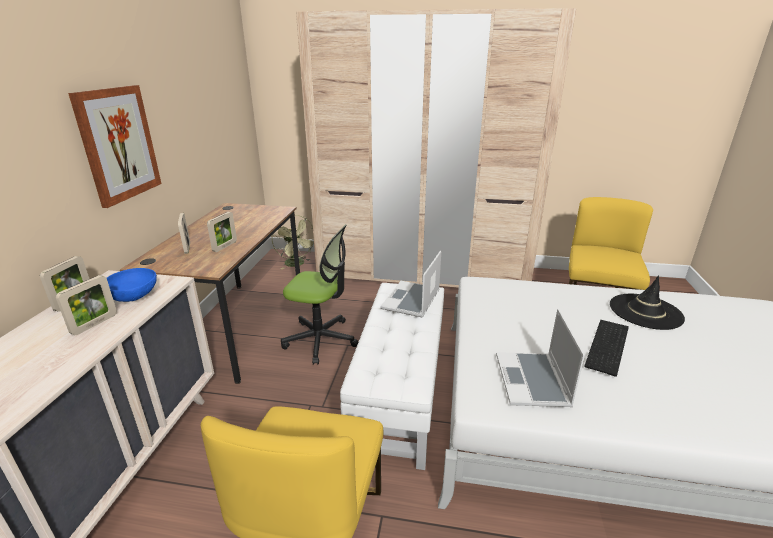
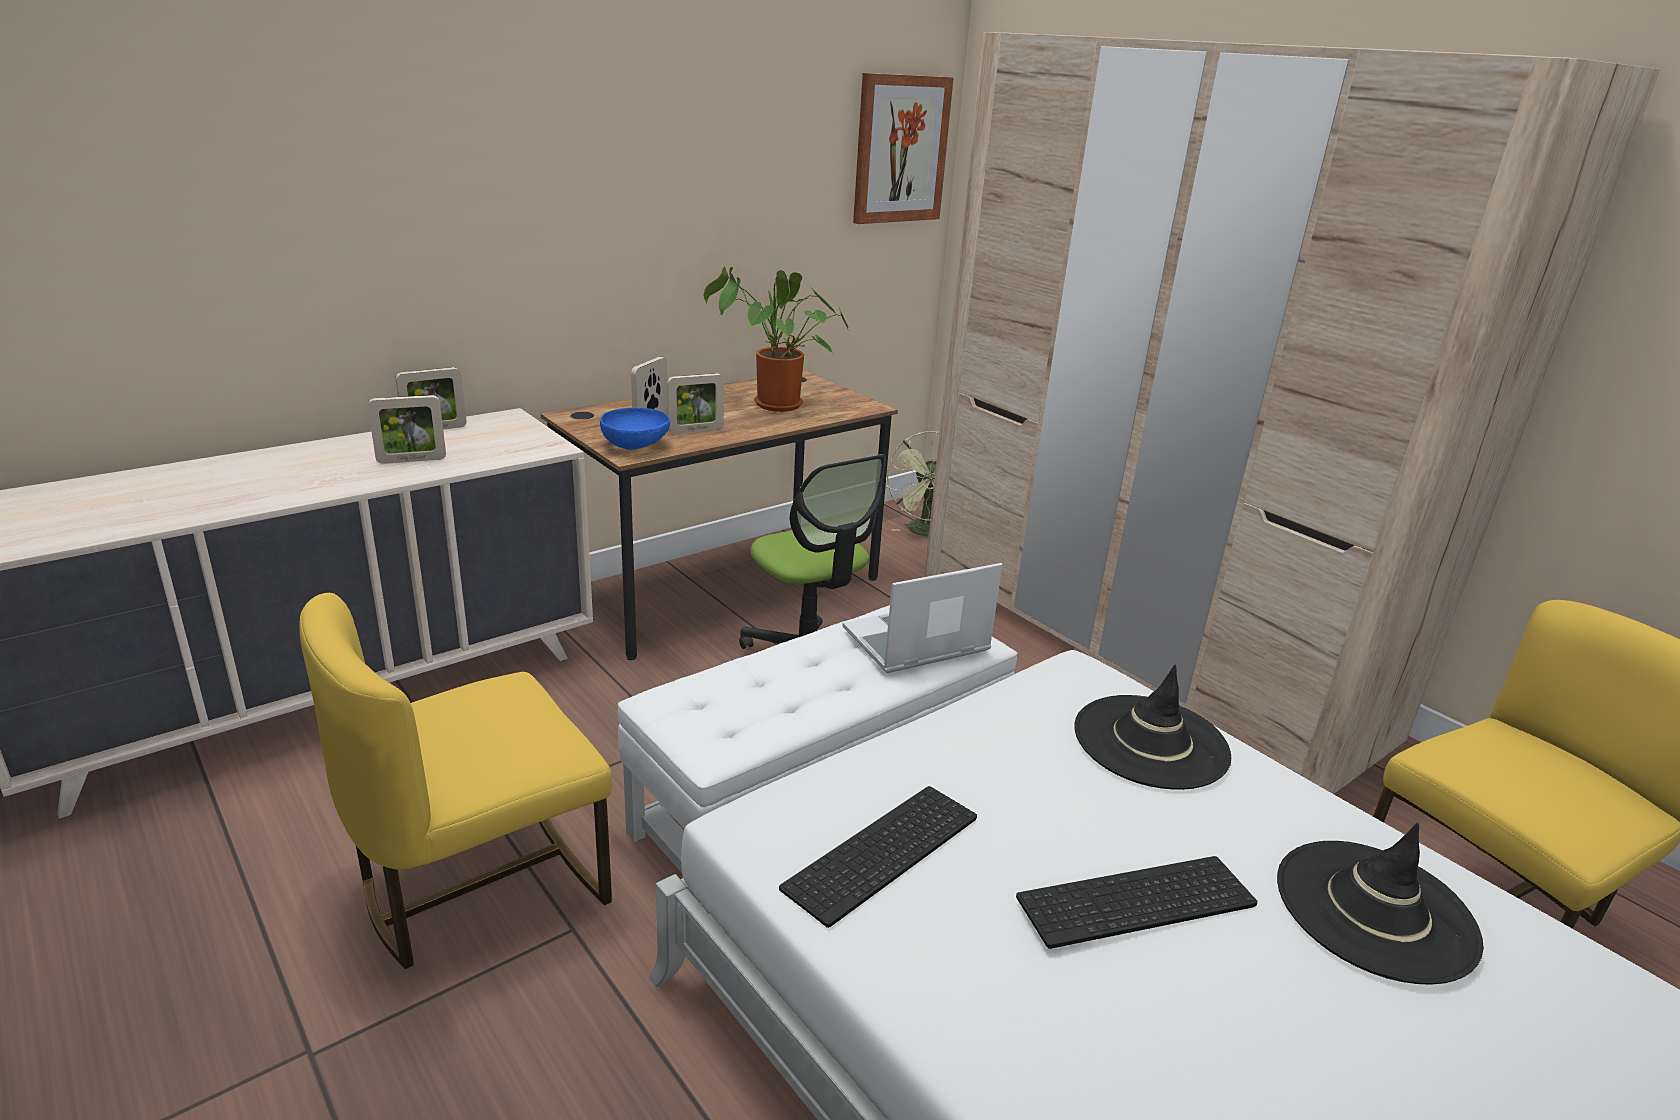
camera: 40 degrees right, 0 degrees up
(118, 144) = (595, 227): picture -> picture (900, 149)
(134, 296) = (492, 447): blue bowl -> blue bowl (636, 446)
(240, 223) = (773, 406): none -> potted plant
(531, 295) = (1150, 742): none -> black hat
(533, 381) = (884, 855): laptop -> keyboard

